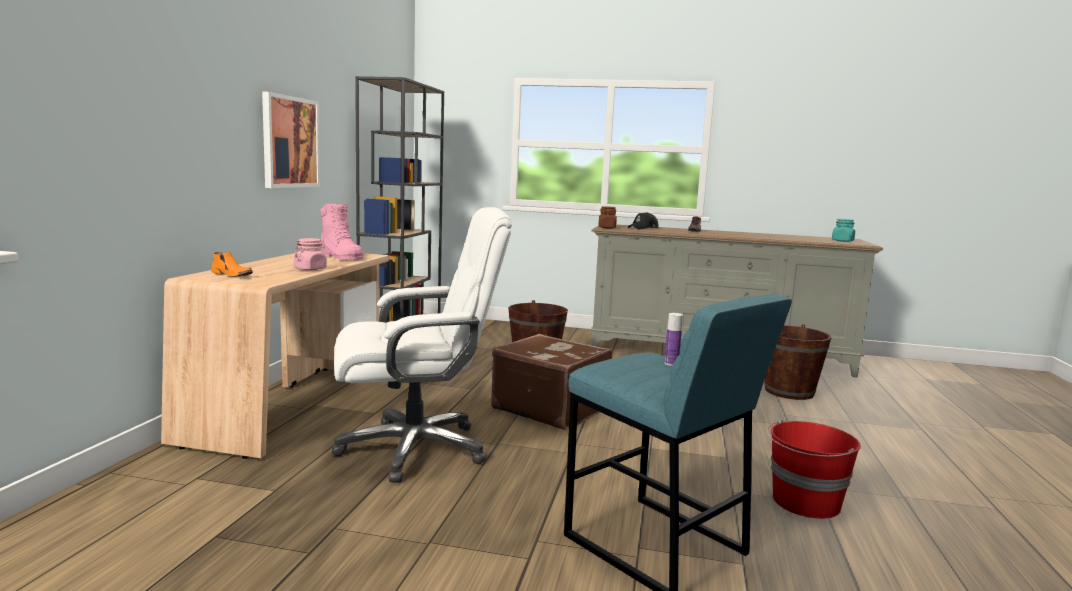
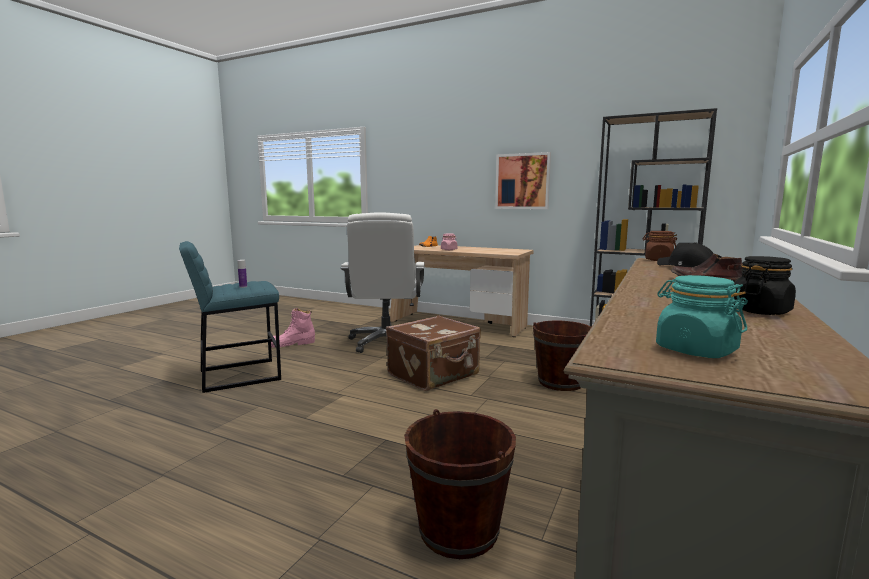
camera: 105 degrees right, 0 degrees up
(341, 257) = (499, 251): pink boot -> pink boot (292, 344)
(766, 234) = (760, 311): none -> black jar
(805, 502) = (216, 425): red bucket -> none

